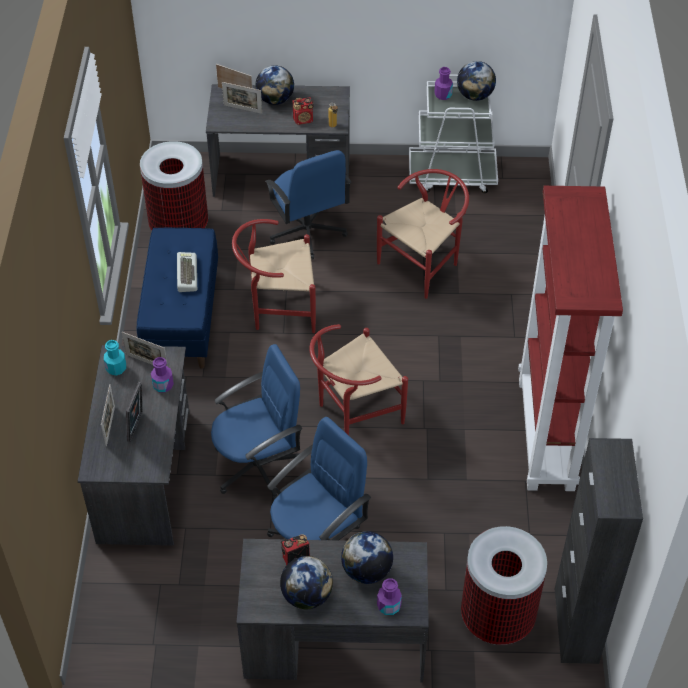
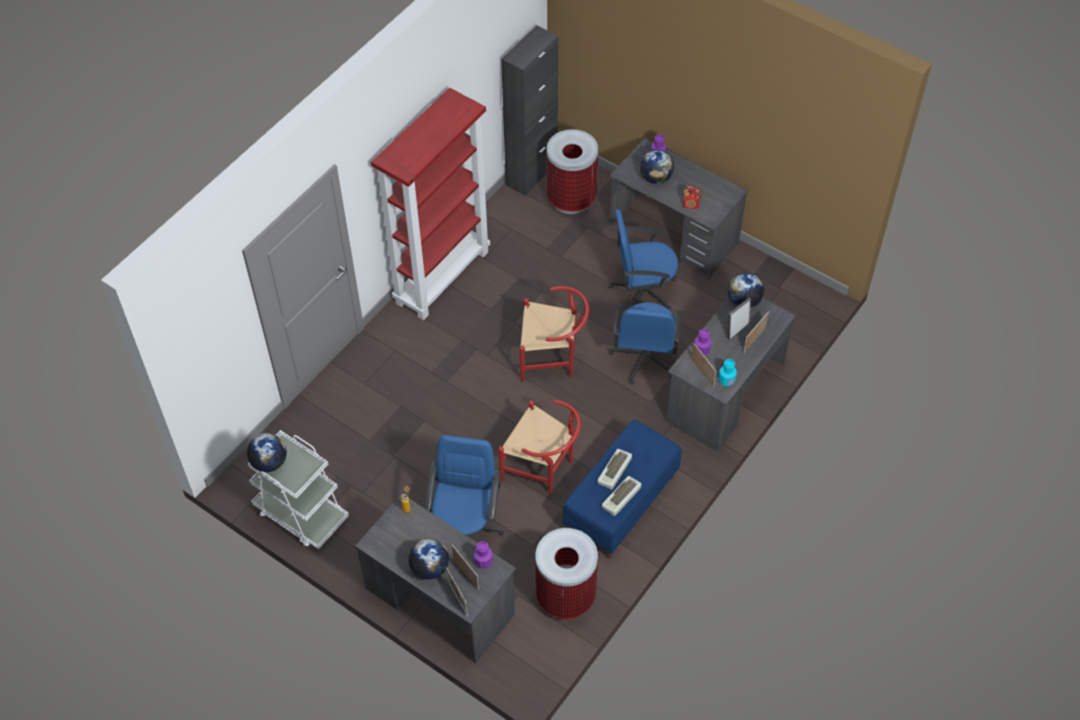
camera: 145 degrees left, 5 degrees up
(163, 256) = (622, 498): none -> keyboard
(258, 466) = (644, 358): blue office chair -> blue office chair turned 90 degrees counterclockwise
(303, 120) = (425, 530): radio -> none
(307, 595) = (699, 183): globe -> globe (744, 301)
(424, 263) = (401, 445): red chair -> none
(443, 95) = (293, 479): purple bottle -> purple bottle (483, 561)

